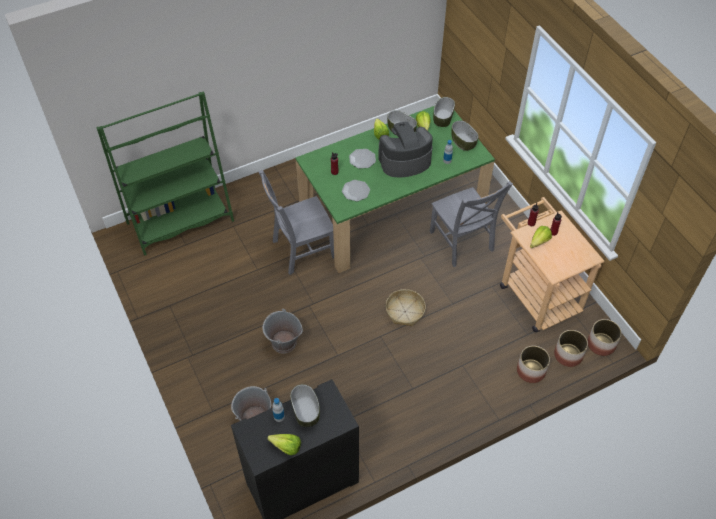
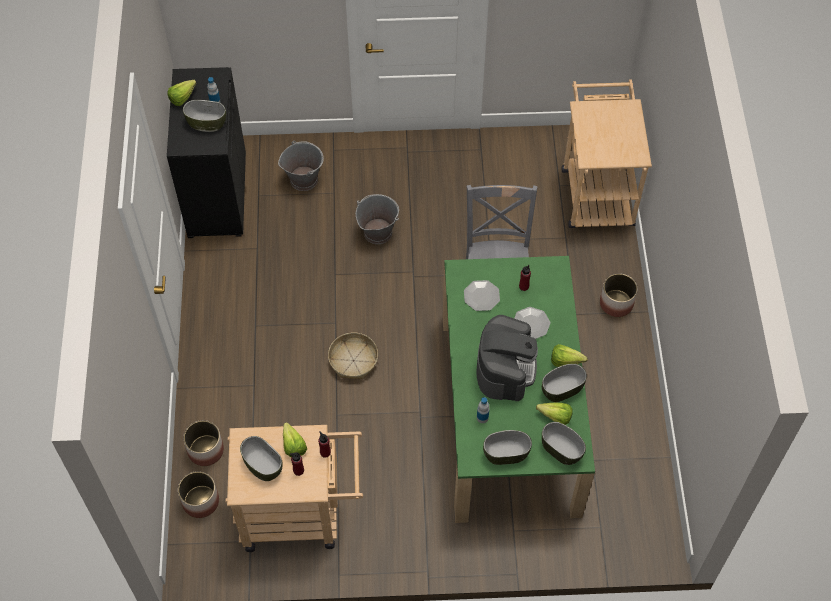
camera: 115 degrees right, 5 degrees up
(180, 222) = (596, 190): green bookcase -> beige cart
(462, 243) = (418, 469): grey chair -> none
(563, 253) = (263, 464): none -> bowl
(601, 344) = (192, 547): planter -> planter (616, 303)

